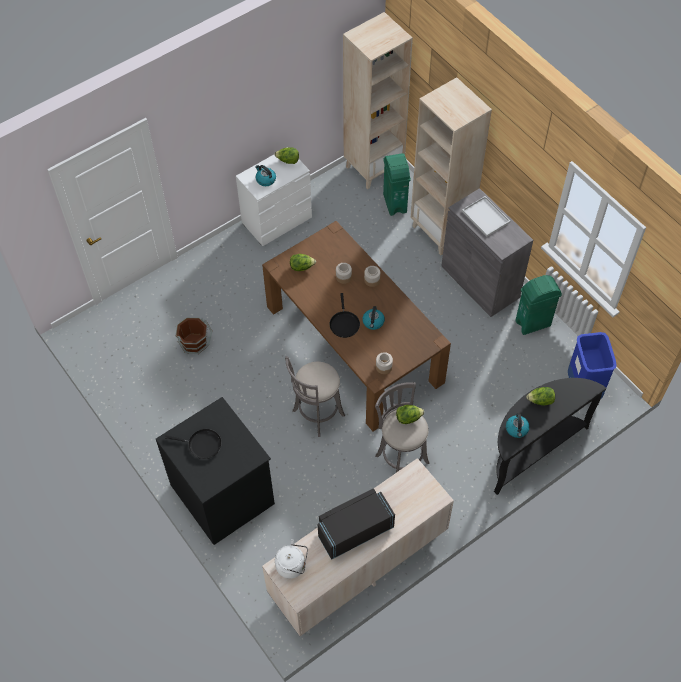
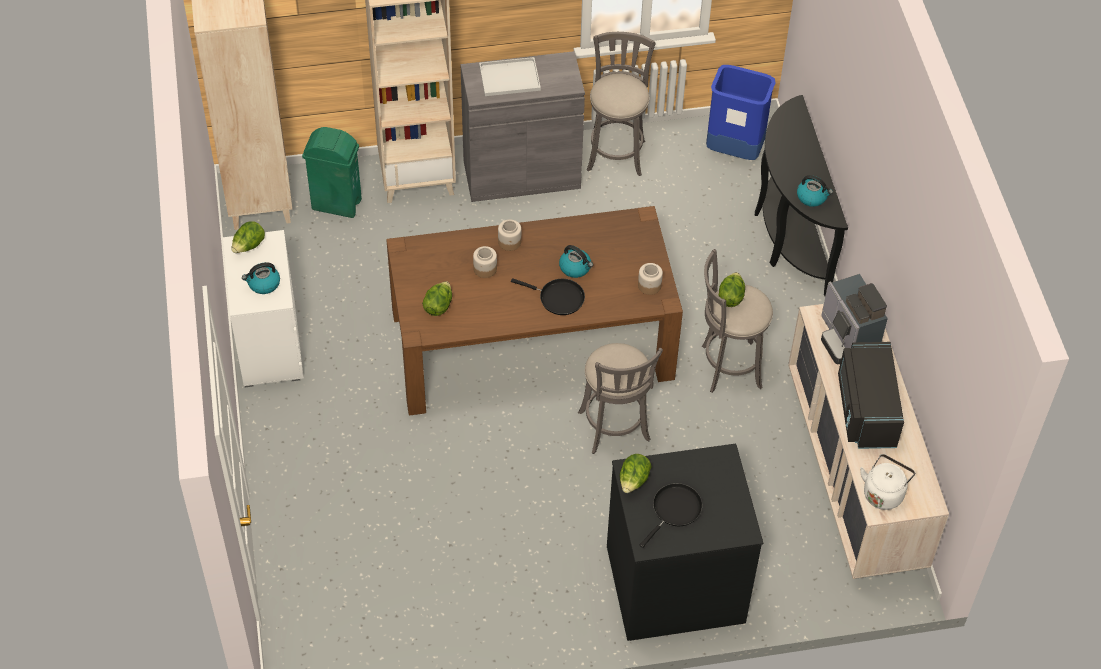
camera: 65 degrees left, 5 degrees down
(195, 343) = (414, 524): brown bucket -> none
(408, 496) = (847, 337): none -> coffee machine
(533, 323) = (616, 153): green trash can -> grey stool
(540, 401) = (786, 159): lettuce -> lettuce (633, 481)

